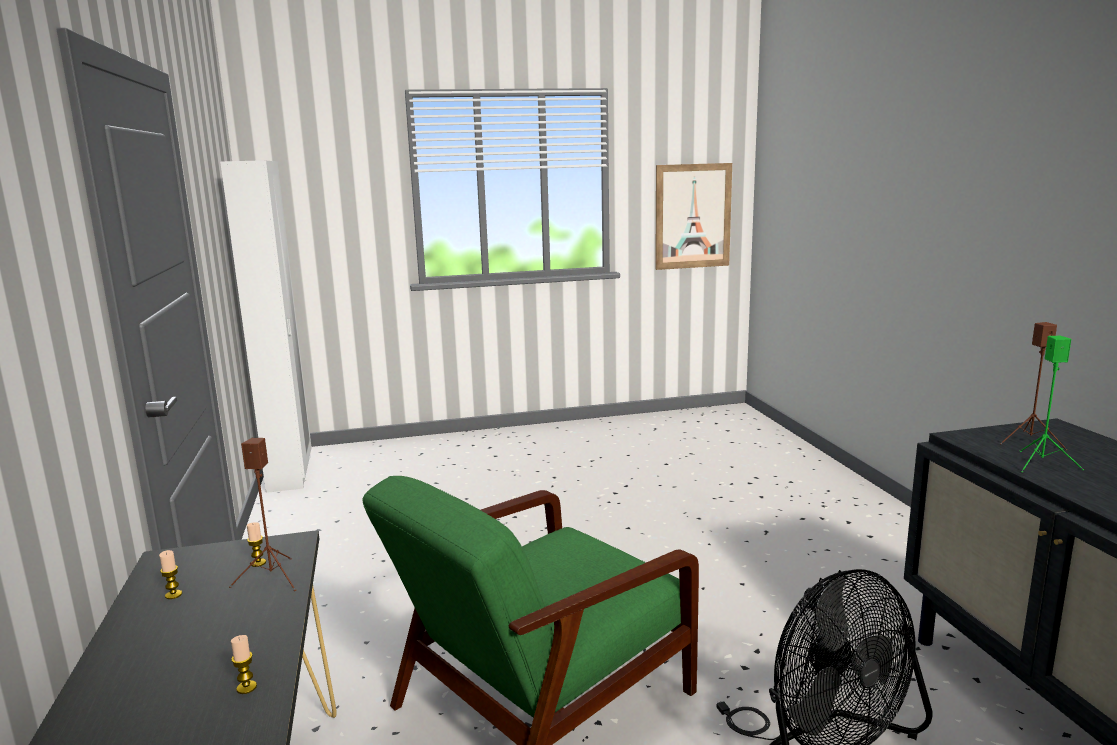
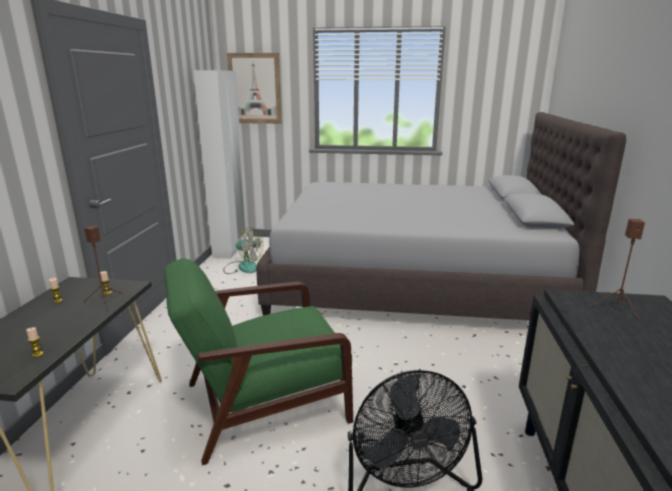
camera: 20 degrees right, 5 degrees up
(336, 499) = (243, 267): none -> fan
(629, 473) = (413, 281): none -> grey bed
(693, 216) = (500, 117): picture -> picture (255, 89)
(1042, 464) = (604, 327): green speaker -> none

